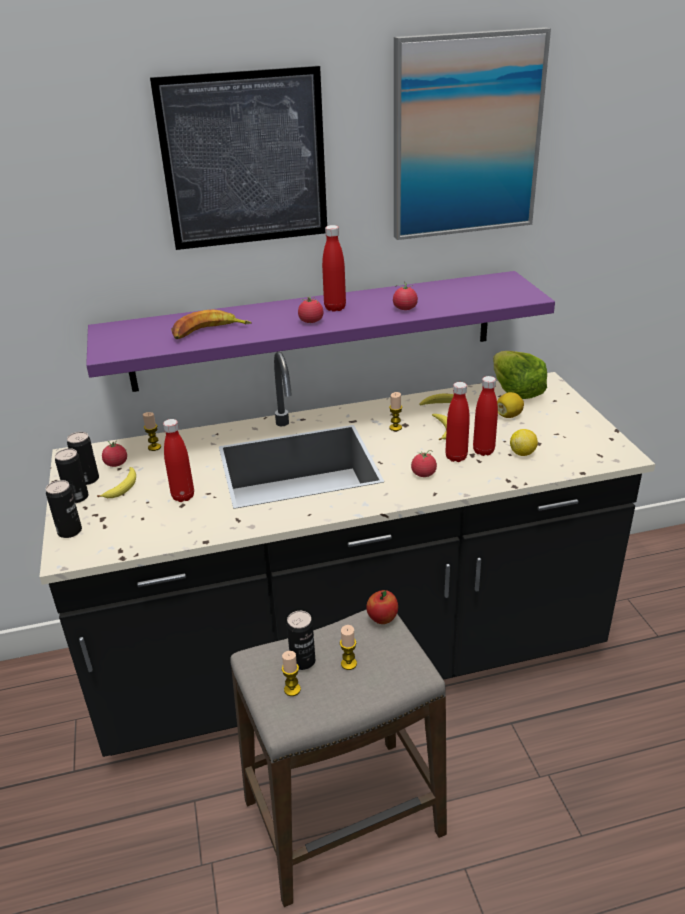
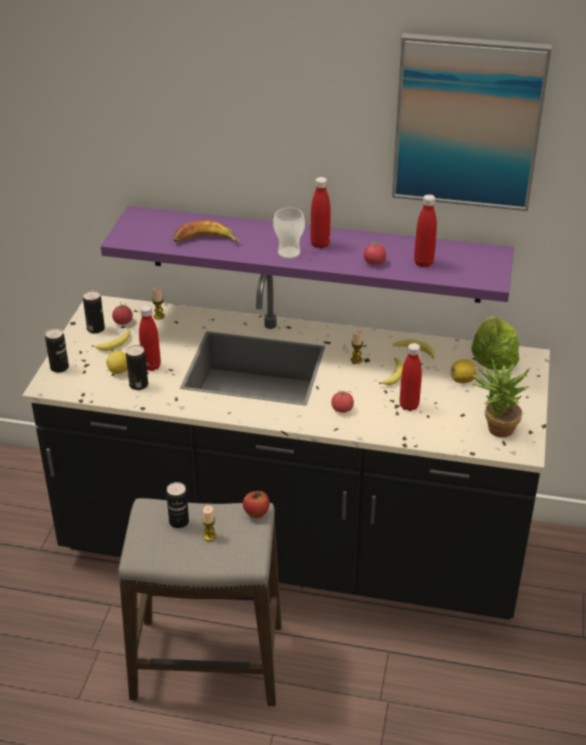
camera: 25 degrees right, 5 degrees up
(77, 497) = (80, 341): can -> can (138, 385)
(244, 160) = (265, 107): picture -> none
(292, 689) = (157, 538): candle -> none
(311, 321) = (289, 253): tomato -> cup
(456, 457) = (381, 403): red bottle -> red bottle (423, 263)
(522, 453) = (439, 419): lemon -> lemon (119, 371)
(580, 446) = (495, 430): none -> potted plant

